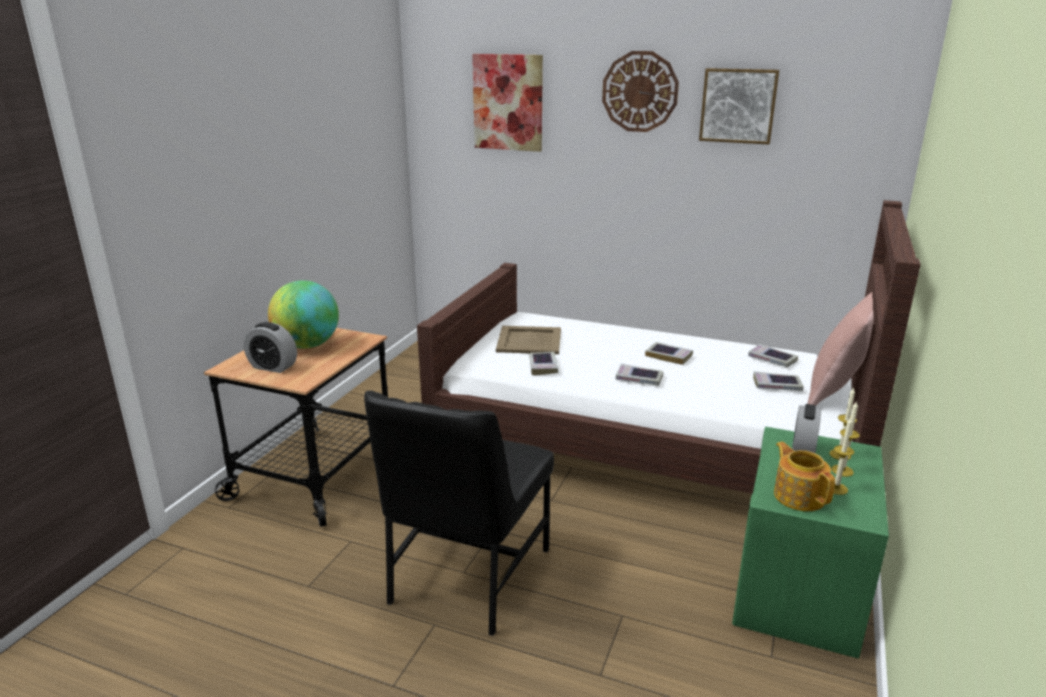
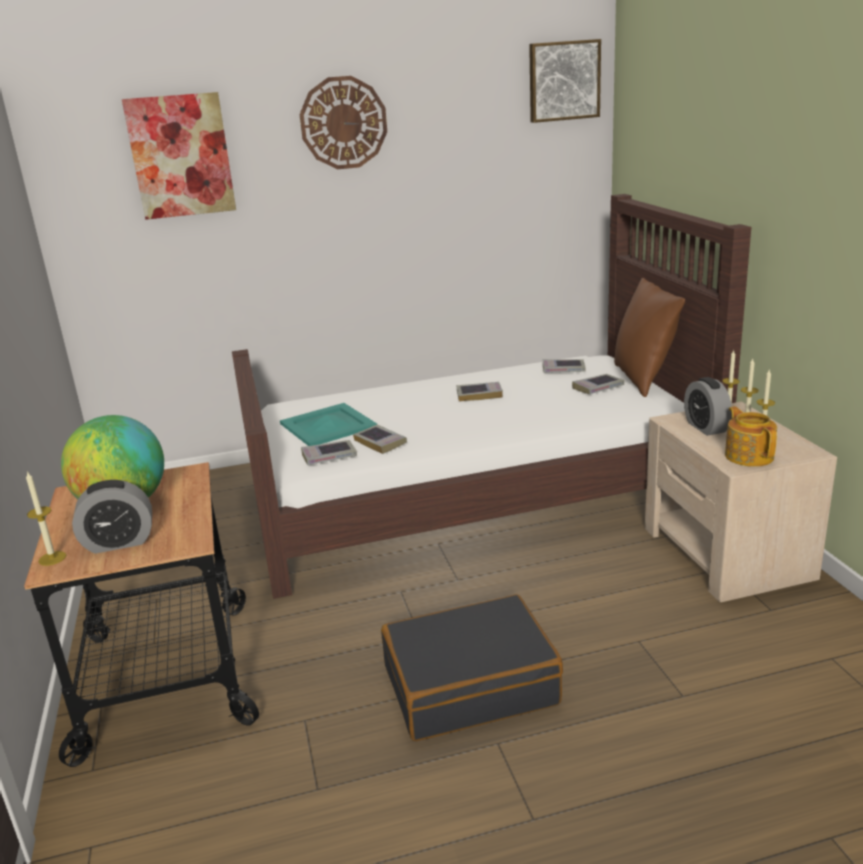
camera: 35 degrees left, 0 degrees up
(235, 362) = (52, 558): none -> candle
(467, 576) = (470, 684): black chair -> black suitcase
(528, 340) = (327, 425): beige tray -> turquoise tray
(639, 379) = (484, 422): book -> book (329, 457)
(738, 105) = (449, 125): picture -> picture (563, 81)
(798, 589) = (727, 553): green nightstand -> beige nightstand
(799, 496) = (749, 456): teapot -> teapot turned 45 degrees clockwise
(837, 393) = (643, 379): pink pillow -> brown pillow

